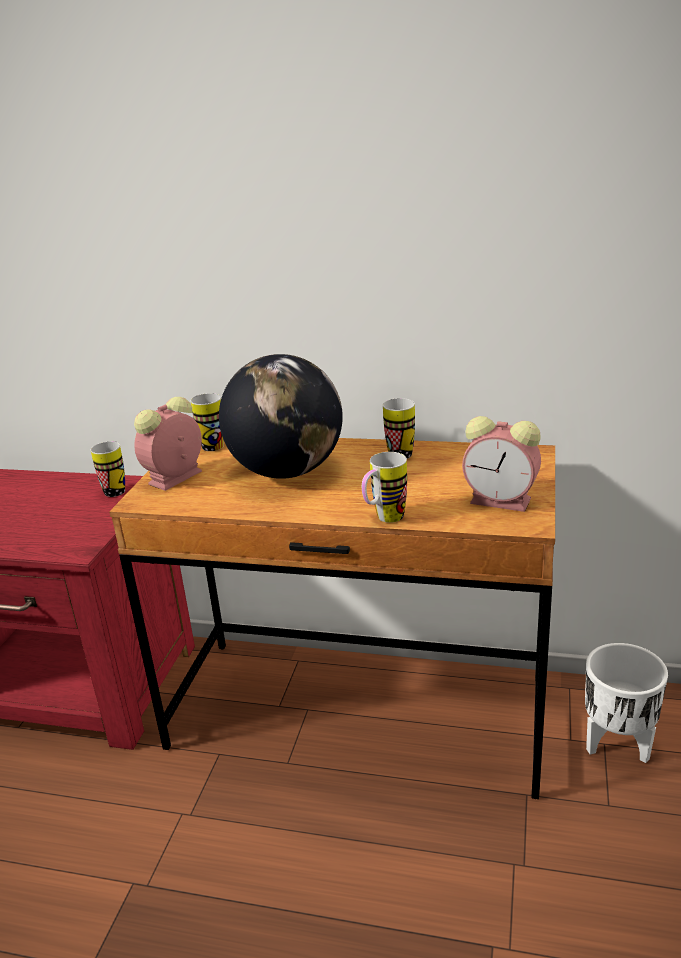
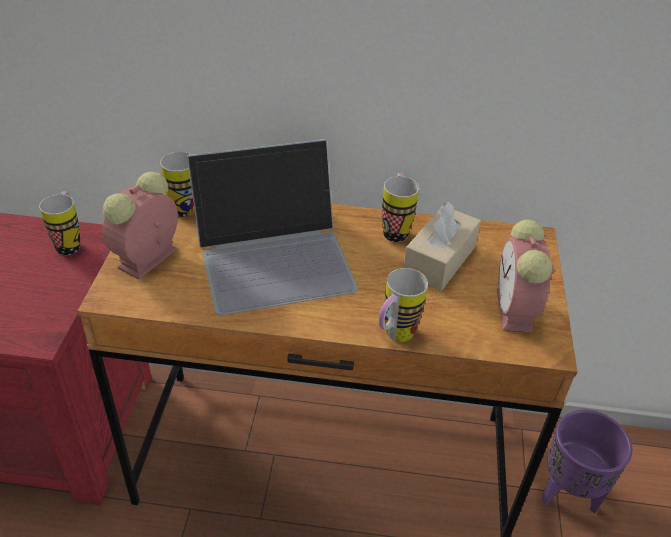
camera: 10 degrees left, 15 degrees up
(287, 472) = (274, 255): globe -> laptop
(438, 470) = (439, 260): none -> beige tissue box
(503, 501) = (515, 312): alarm clock -> alarm clock turned 75 degrees clockwise
(617, 744) = (568, 492): white planter -> purple planter

